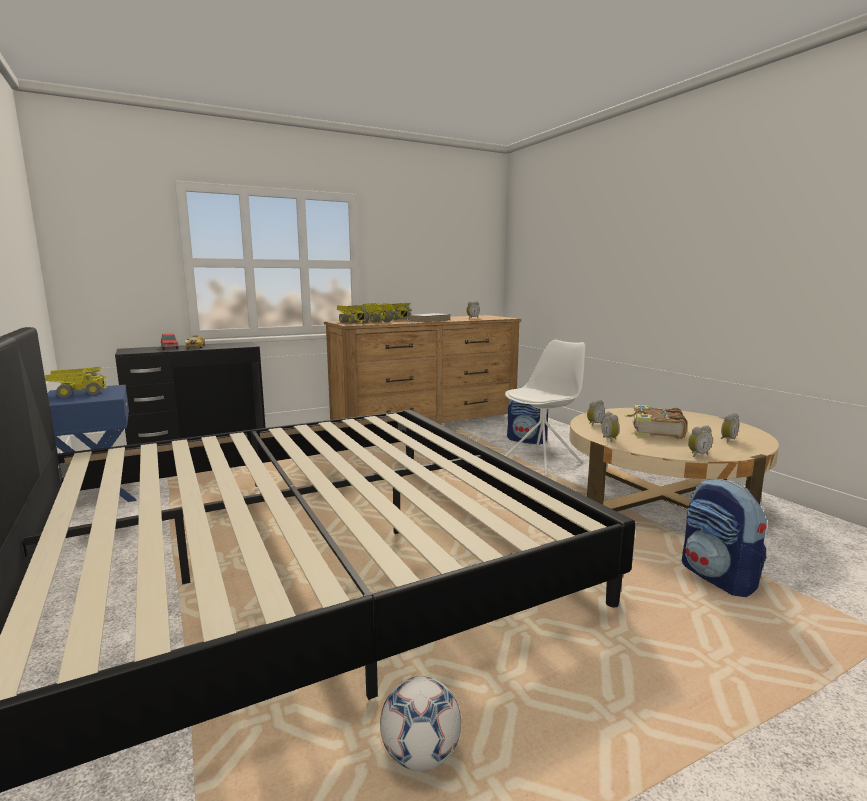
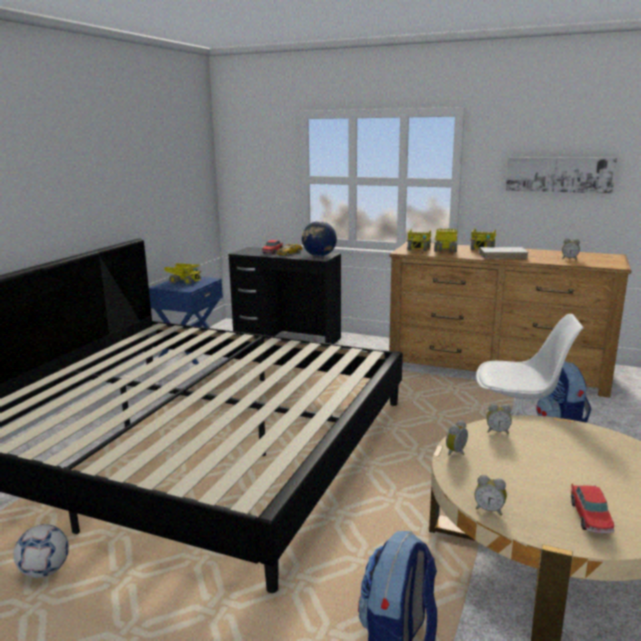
camera: 50 degrees right, 5 degrees up
(237, 344) = (319, 256): none -> globe
(433, 256) = (559, 174): none -> picture
(655, 431) = (537, 468): book -> none
(727, 440) = (590, 517): alarm clock -> toy car

